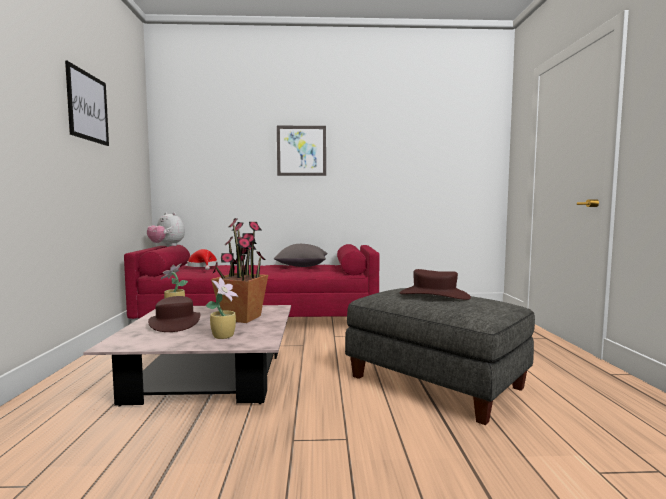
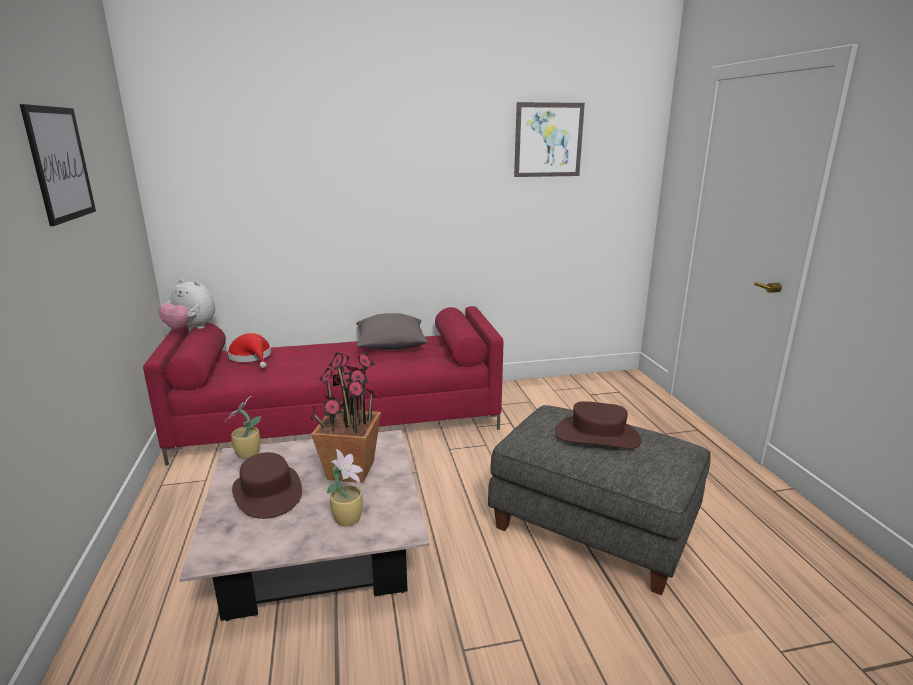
camera: 10 degrees left, 15 degrees up
(301, 151) = (379, 176): picture -> picture (548, 140)

